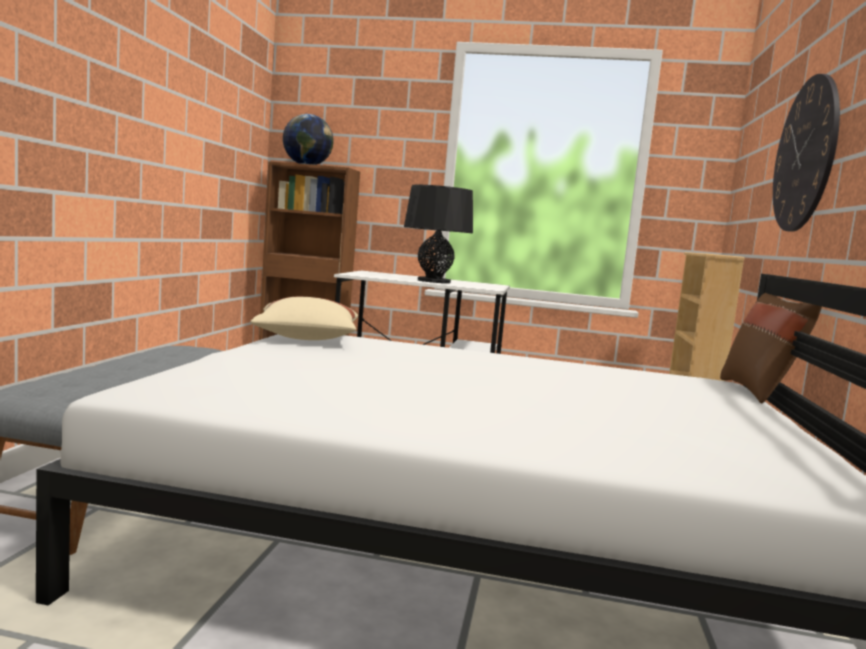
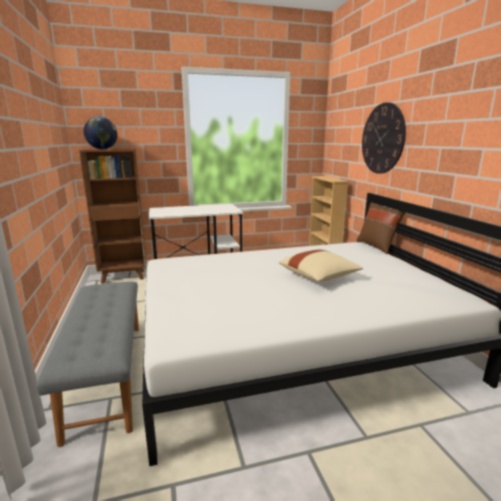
camera: 25 degrees left, 10 degrees up
(306, 339) = (173, 266): beige pillow -> beige pillow (319, 277)
(433, 281) = (201, 210): black table lamp -> none

